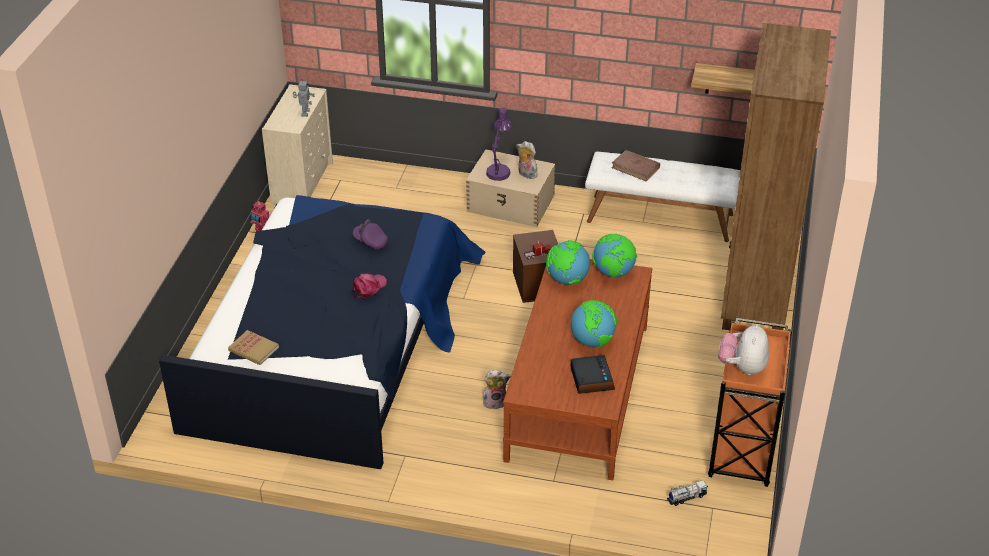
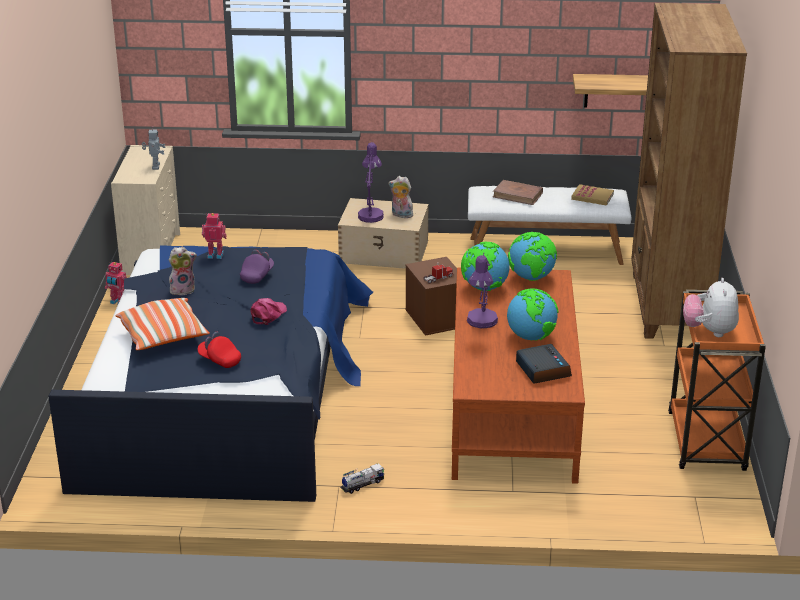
camera: 10 degrees left, 10 degrees down
(253, 349) = (152, 382): book -> book (592, 197)
(274, 300) = (164, 336): none -> pillow
(315, 332) = (219, 360): none -> red cap
(340, 213) = (215, 255): none -> toy robot
(370, 242) = (257, 275): purple cap -> purple cap turned 90 degrees clockwise
(495, 402) = (424, 426): plush toy -> plush toy (183, 290)
(552, 321) = (481, 324): none -> purple table lamp
(686, 497) = (663, 490): toy truck -> toy truck (362, 485)

